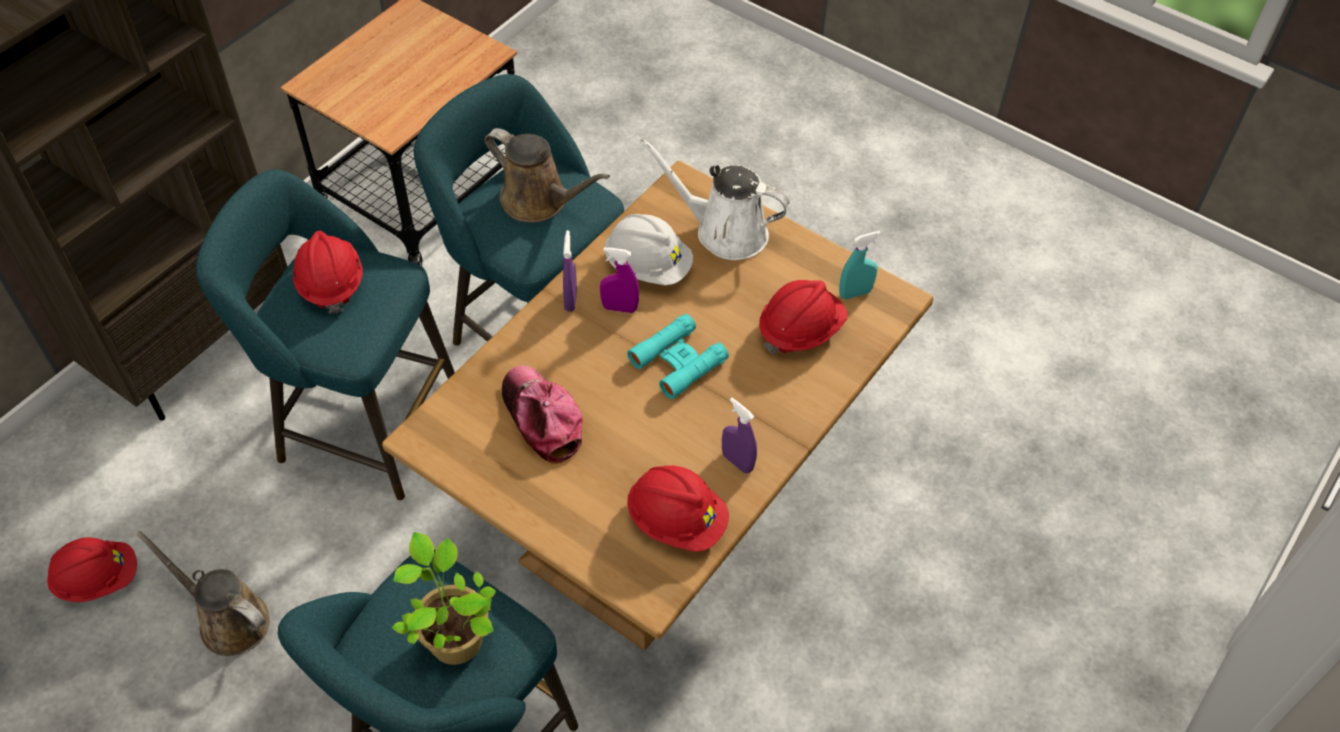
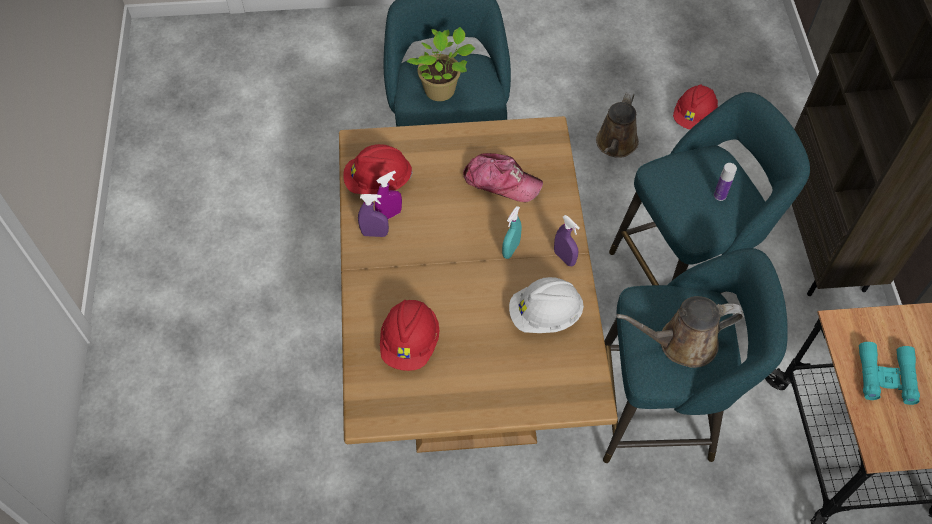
camera: 140 degrees right, 5 degrees up
(228, 619) = (615, 145): brown watering can -> brown watering can turned 120 degrees clockwise
(330, 283) = (720, 195): red hard hat -> bottle
(619, 308) = (531, 274): purple spray bottle -> purple spray bottle (389, 215)
(678, 361) = (463, 266): turquoise binoculars -> turquoise binoculars (886, 376)
(724, 231) = (525, 381): white watering can -> none
(855, 293) = (398, 399): turquoise spray bottle -> turquoise spray bottle (511, 250)

